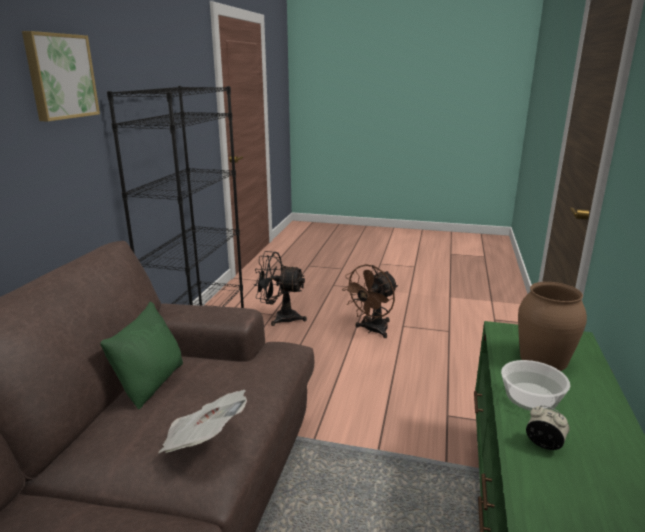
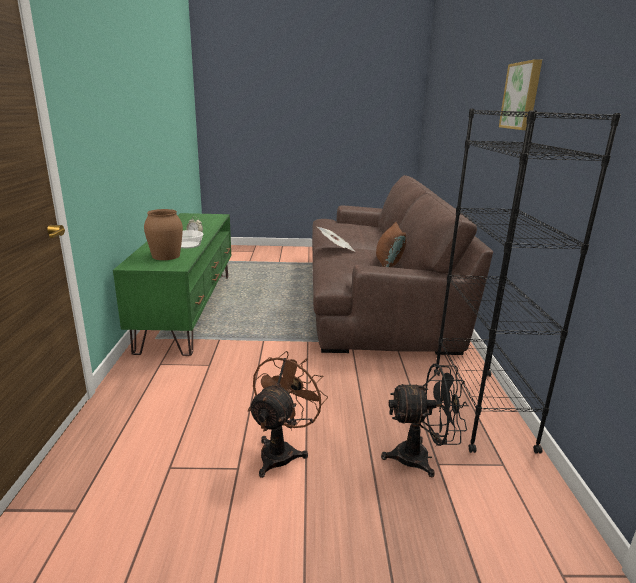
camera: 165 degrees right, 0 degrees up
(151, 383) = (388, 264): green pillow -> brown pillow

